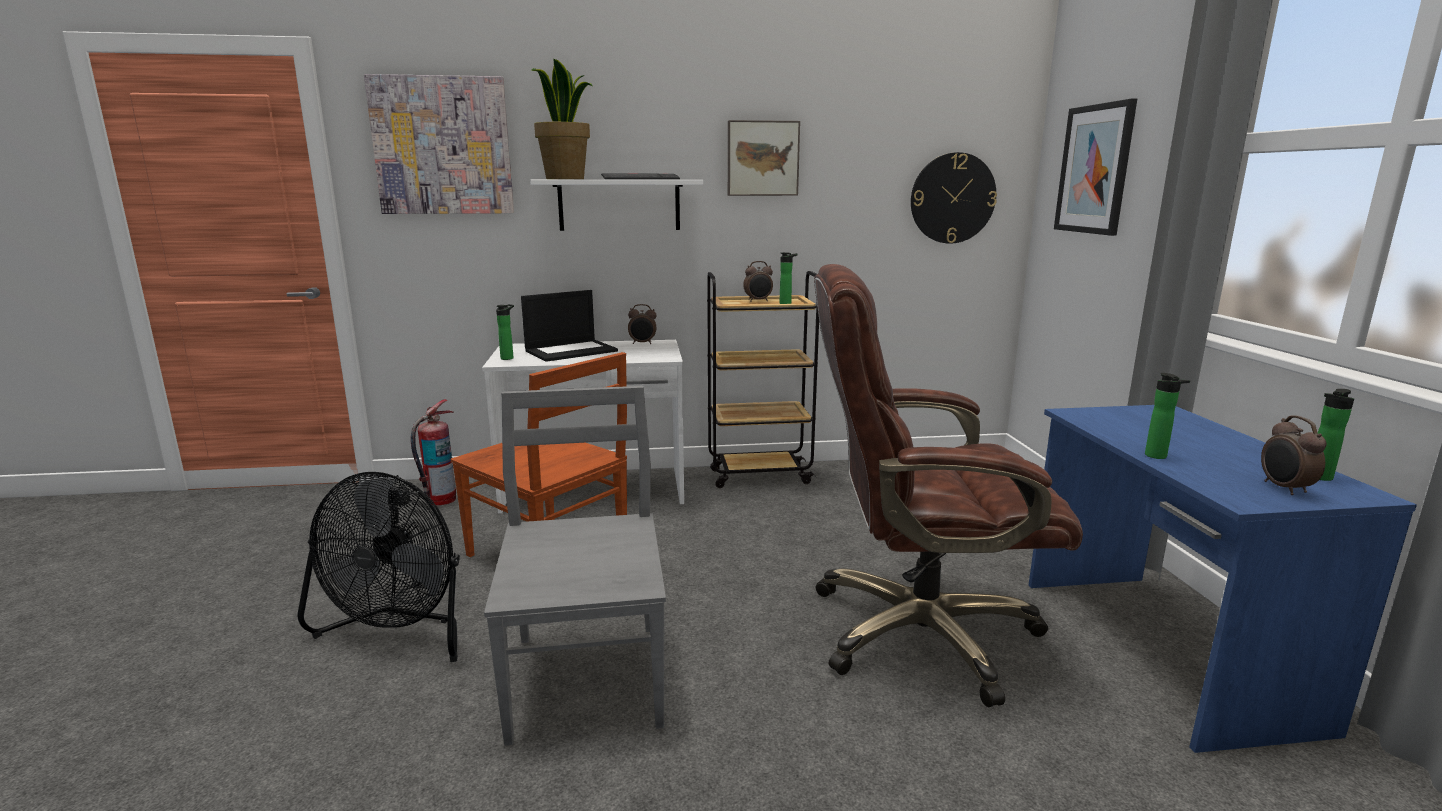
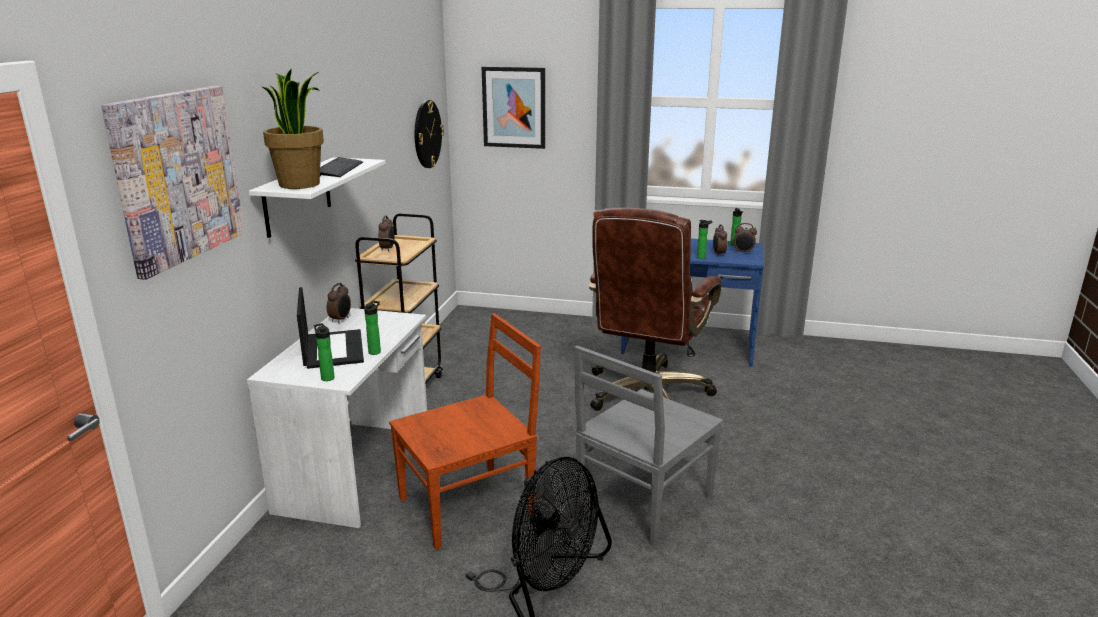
camera: 70 degrees left, 5 degrees up
(441, 499) = (286, 565): fire extinguisher -> none
(587, 675) = (642, 504): grey chair -> grey chair turned 60 degrees counterclockwise
(762, 158) = (359, 128): picture -> none
(787, 304) = (414, 244): bottle -> bottle (375, 351)
(1212, 468) = (718, 254): none -> alarm clock

